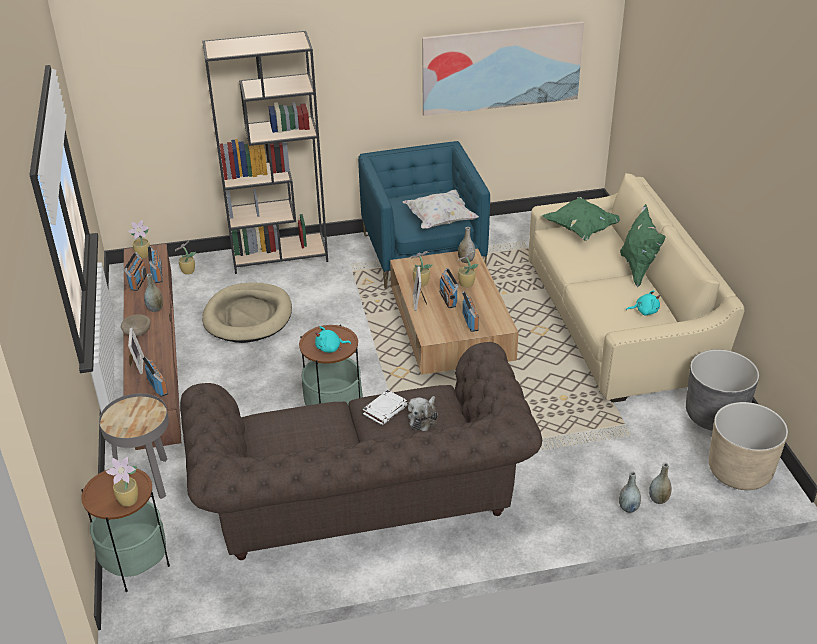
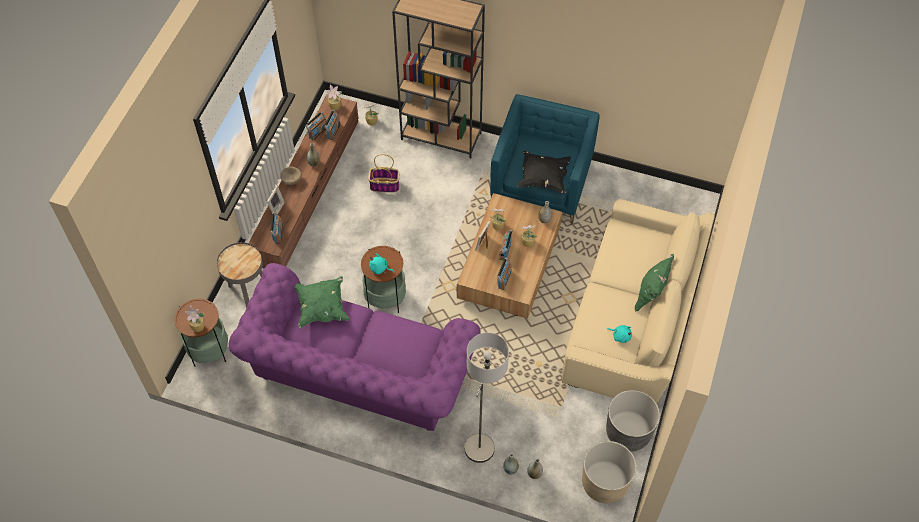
camera: 30 degrees right, 20 degrees up
(248, 316) = (385, 185): beige dog bed -> basket
(362, 499) = (358, 374): brown sofa -> purple sofa
(385, 409) = (385, 332): white book -> none
(423, 418) = (402, 352): plush toy -> none
(439, 221) = (543, 178): white pillow -> black pillow
(501, 68) = (643, 78): picture -> none
(570, 495) = (482, 440): none -> grey floor lamp
(581, 229) = (642, 235): green pillow -> green pillow (322, 307)

